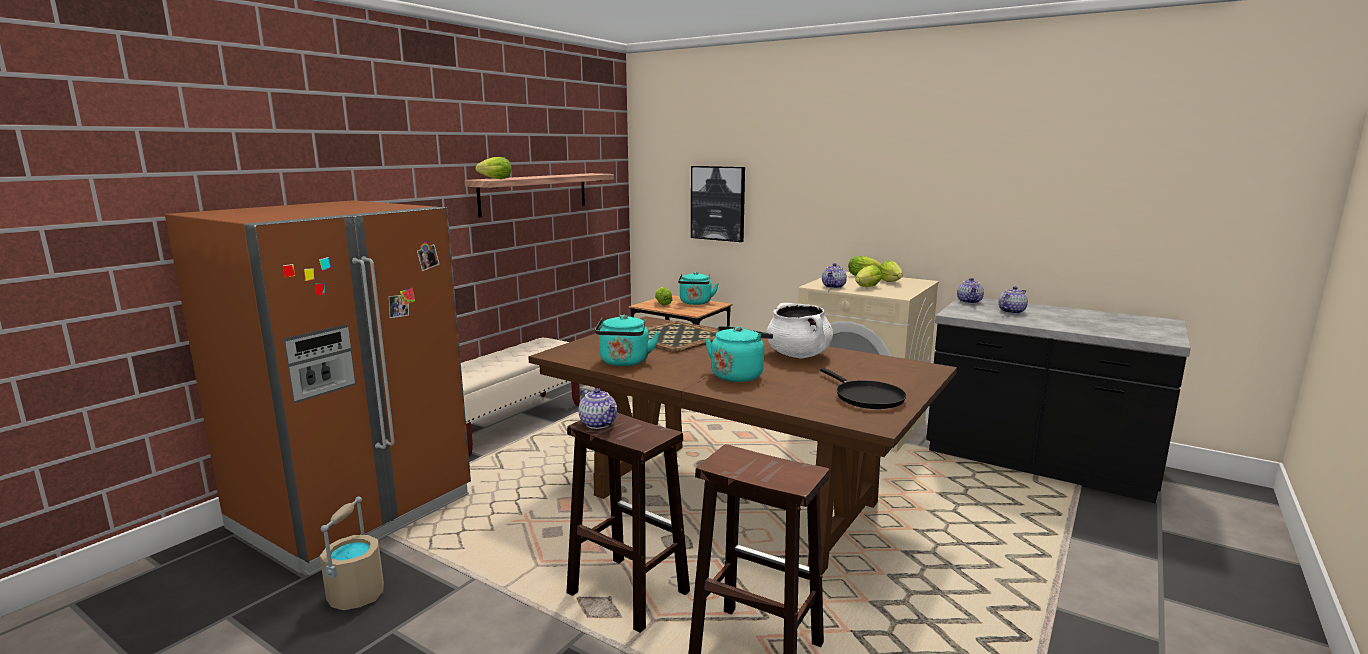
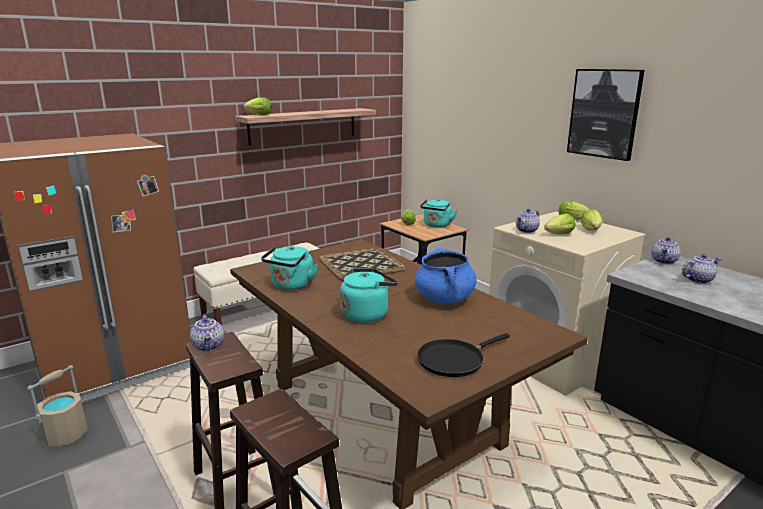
camera: 20 degrees right, 5 degrees up
(718, 203) = (464, 138): picture -> picture (604, 113)
(798, 355) = (444, 299): white cooking pot -> blue cooking pot
(866, 397) = (454, 360): black frying pan -> black frying pan turned 60 degrees clockwise

